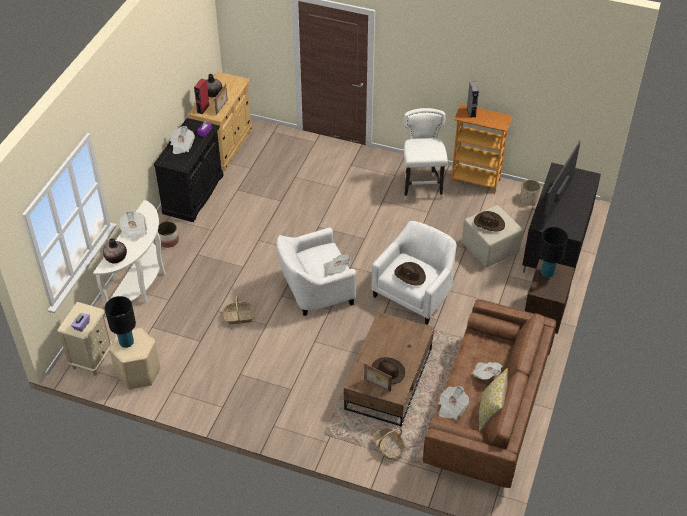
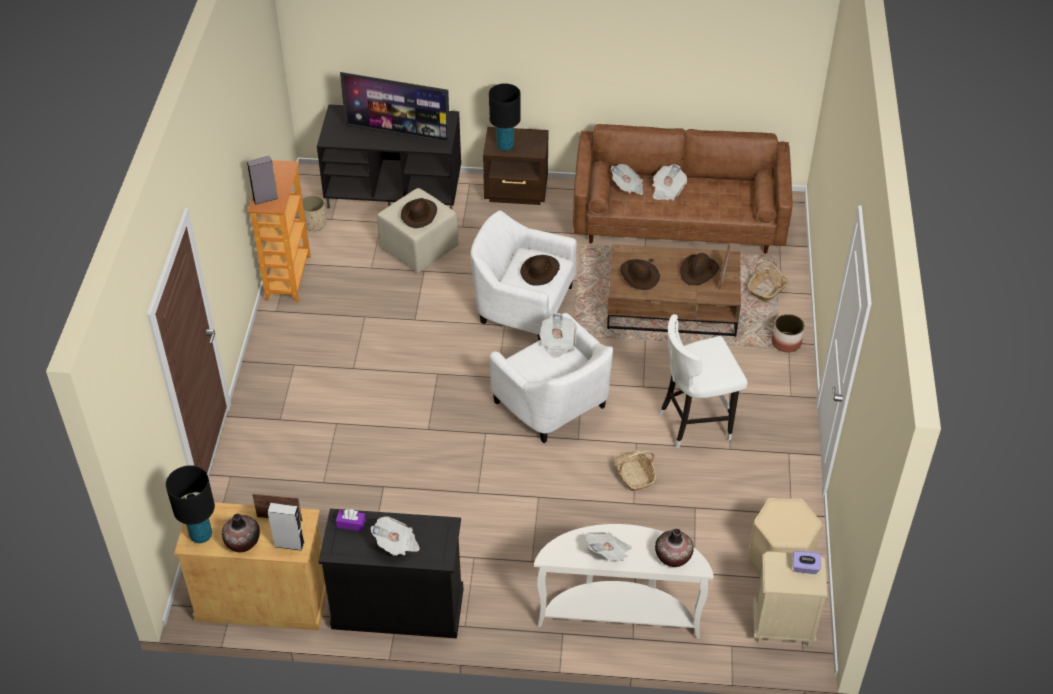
camera: 105 degrees left, 0 degrees up
(126, 343) = (789, 527): black table lamp -> black table lamp (201, 535)
(168, 241) = (515, 609): planter -> planter (786, 342)
(203, 109) = (289, 544): red speaker -> grey speaker
(394, 334) = (638, 276): none -> brown hat
(421, 188) = (315, 331): white stool -> white stool (695, 423)
(451, 408) = (727, 210): newspaper -> newspaper (627, 187)
(490, 413) = (718, 181): pillow -> none

